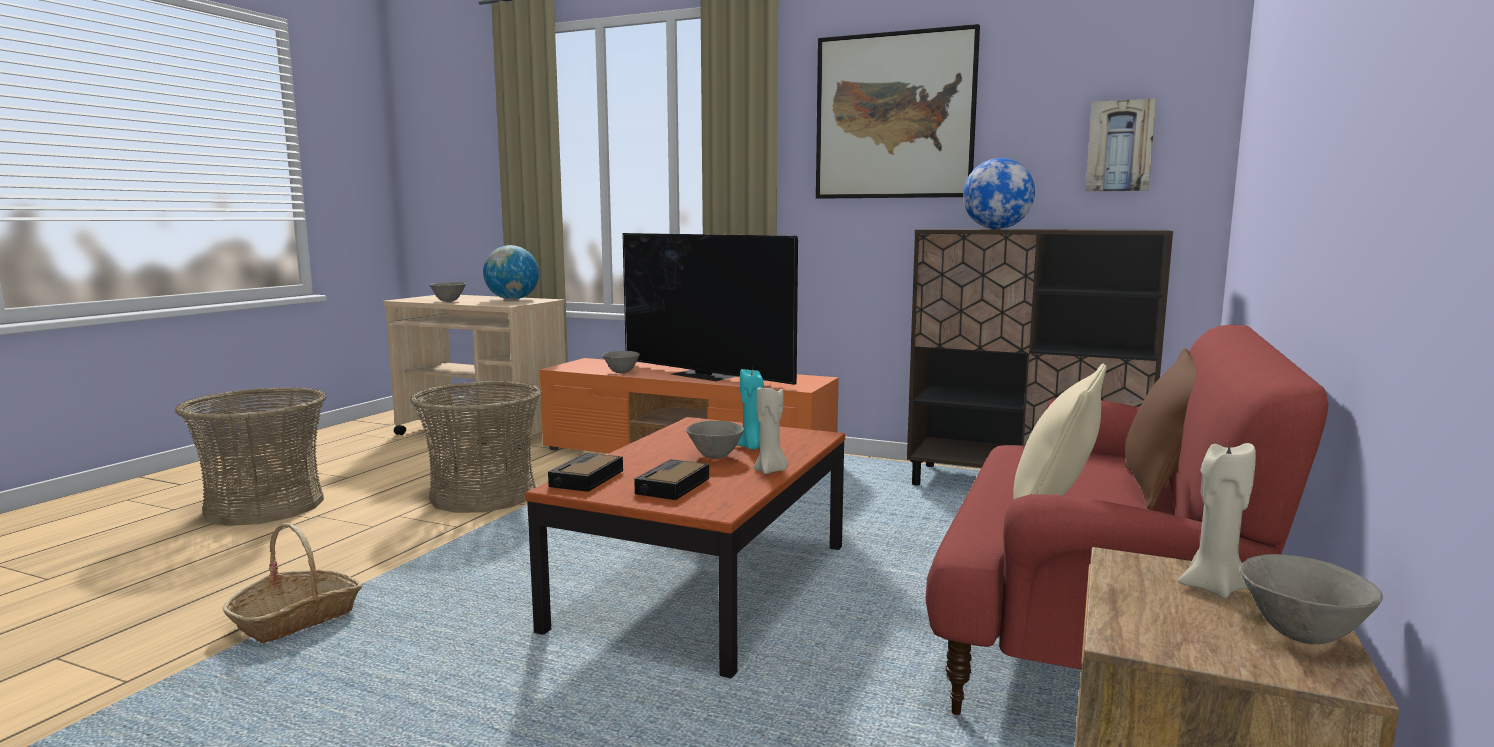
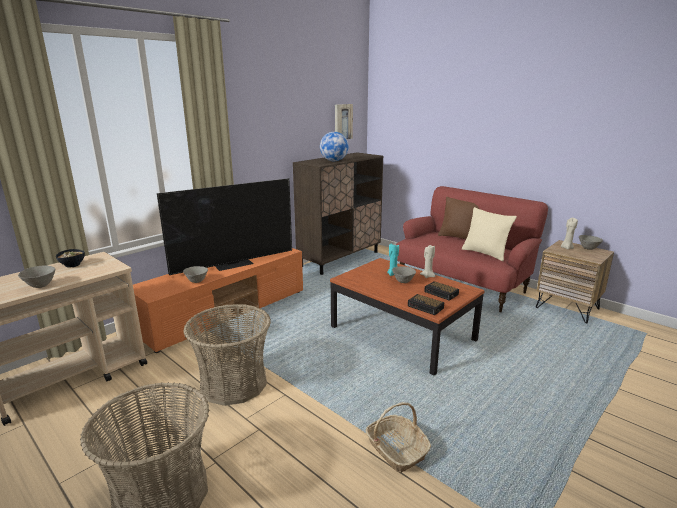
camera: 70 degrees left, 10 degrees up
(512, 299) = (72, 265): globe -> bowl
(894, 116) = (272, 109): picture -> none

